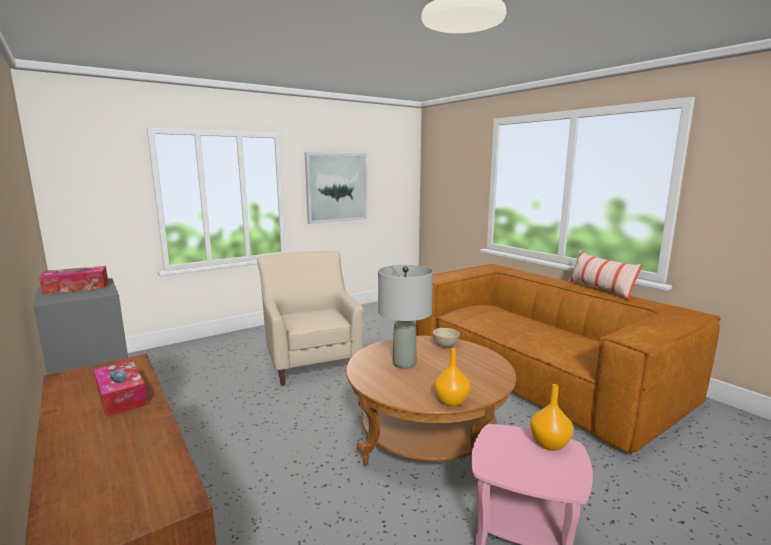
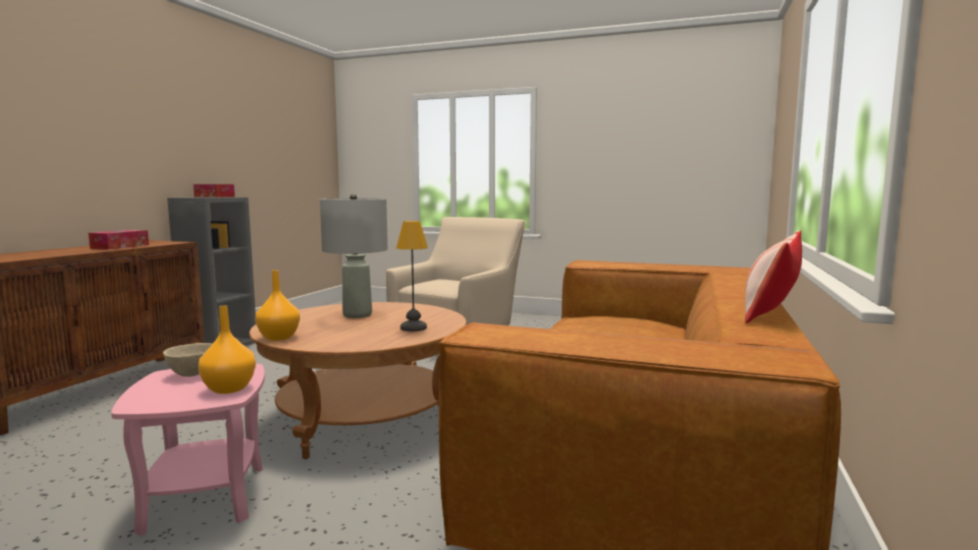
camera: 55 degrees right, 5 degrees down
(337, 187) = (611, 151): picture -> none
(445, 345) = (433, 318): beige bowl -> beige bowl (193, 374)
(466, 356) = (414, 327): none -> table lamp

